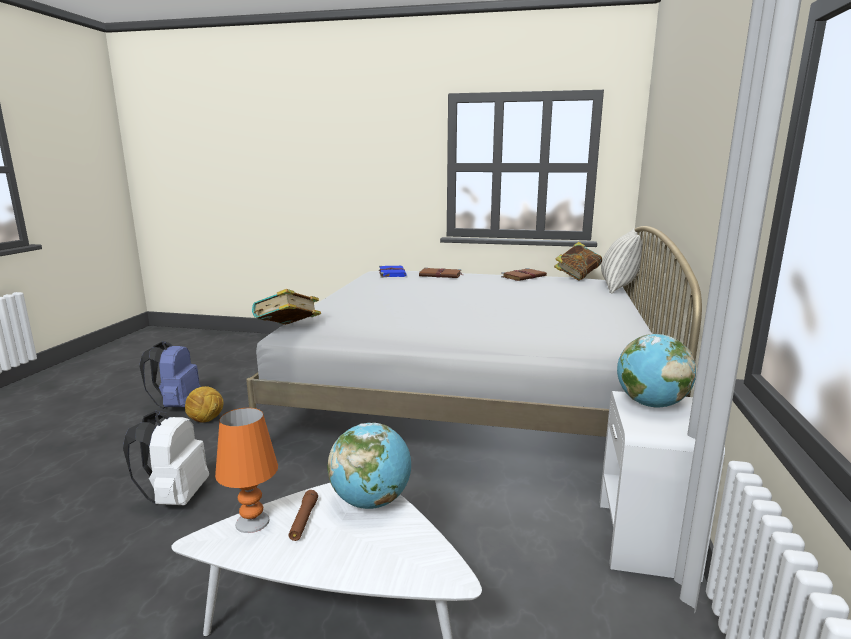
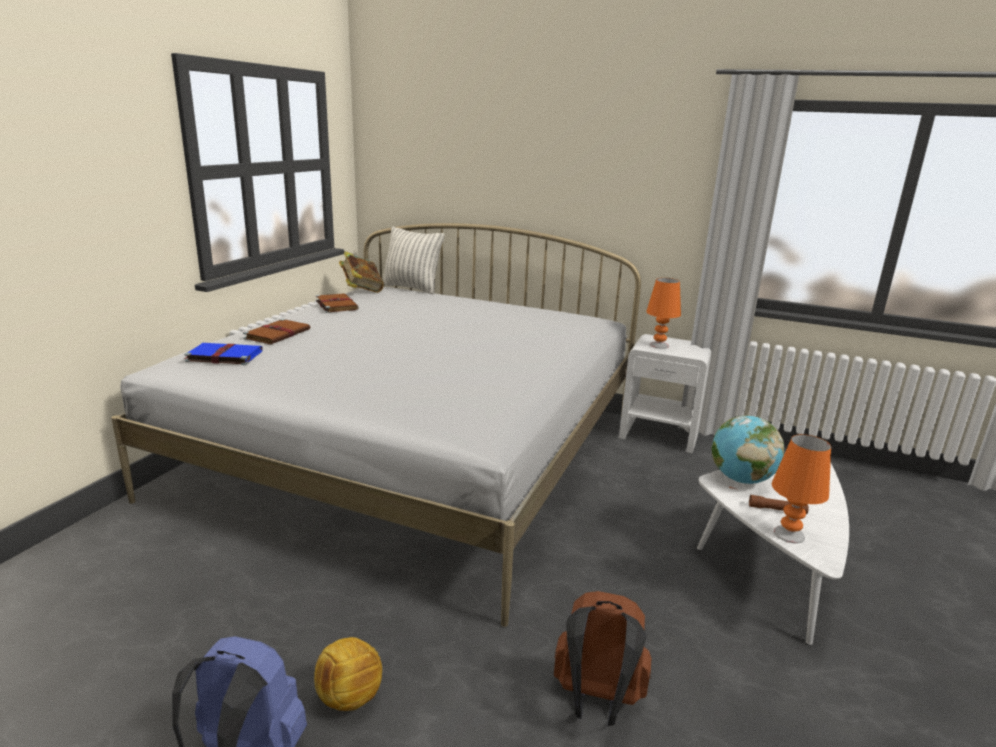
camera: 80 degrees left, 5 degrees up
(175, 497) = (596, 702): white backpack -> brown backpack
(288, 330) = (500, 437): book -> none
(650, 404) = (659, 345): globe -> orange table lamp

